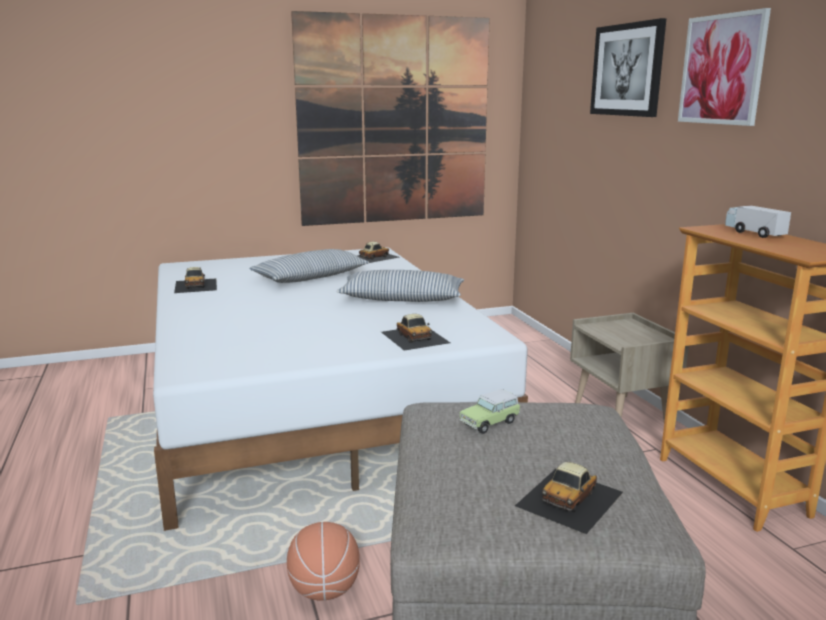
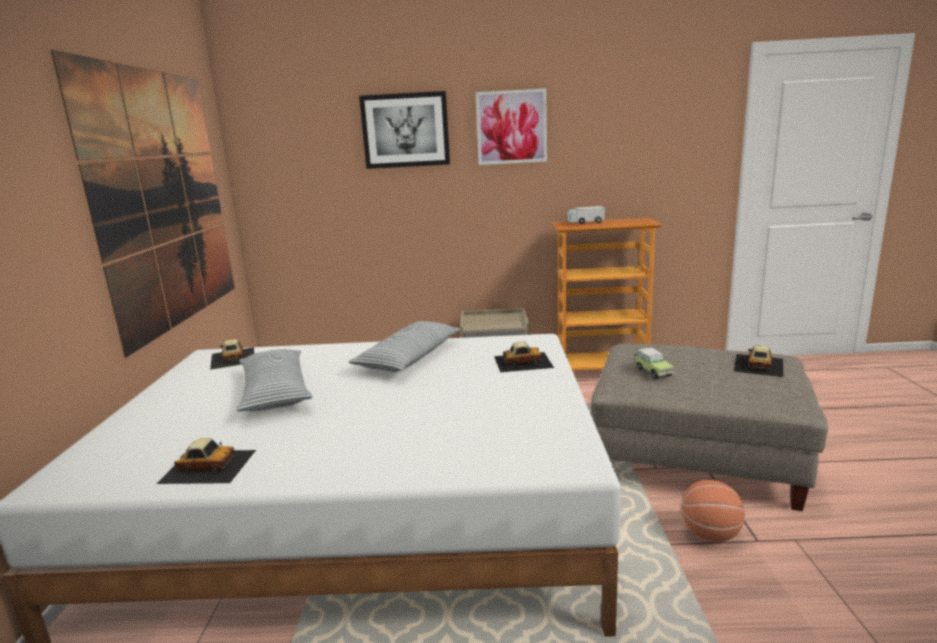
camera: 70 degrees left, 0 degrees up
(570, 498) = (758, 365): toy car -> toy car turned 120 degrees counterclockwise

